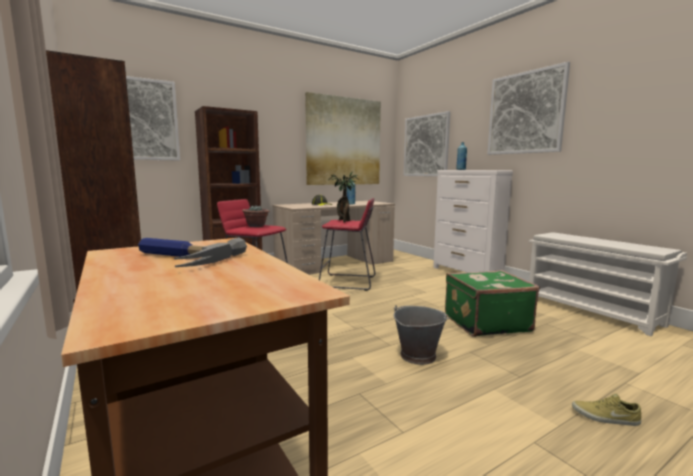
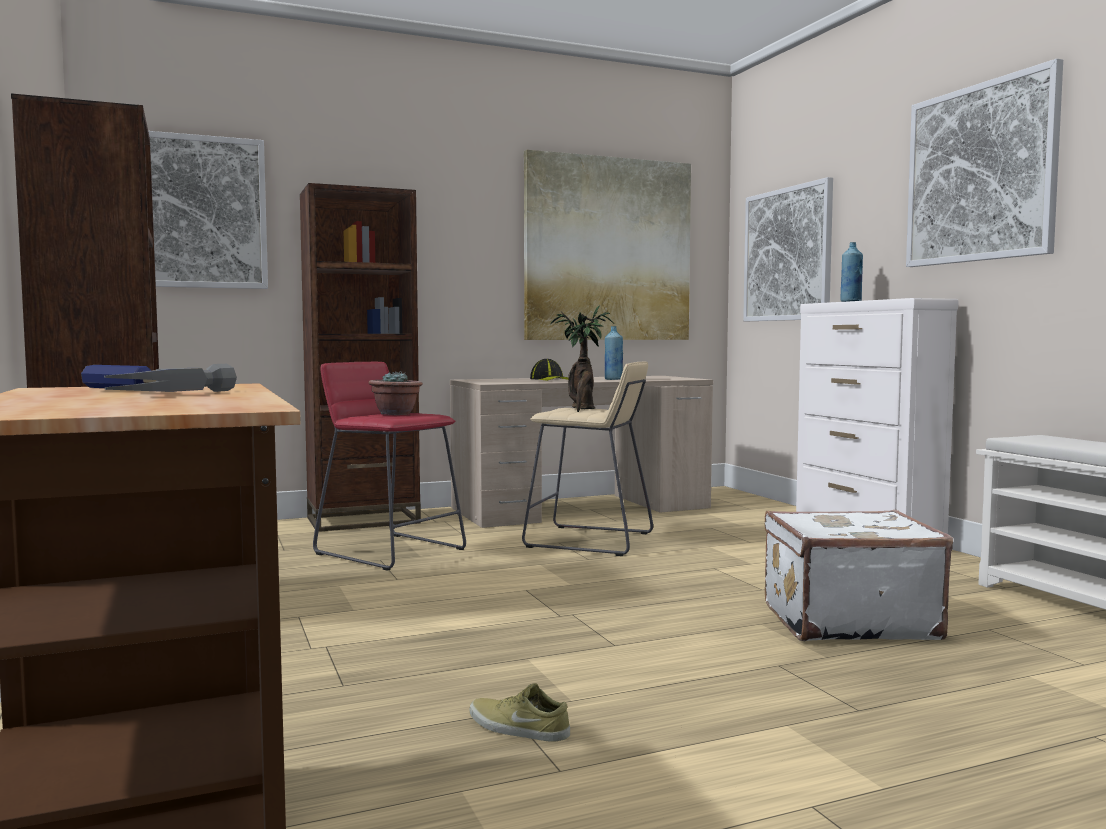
camera: 10 degrees right, 5 degrees down
(348, 282) = (589, 540): red stool -> beige stool
(417, 355) = (661, 664): grey bucket -> none
(485, 323) = (846, 621): green suitcase -> white suitcase
(605, 417) = (998, 784): beige shoe -> beige shoe (517, 728)

